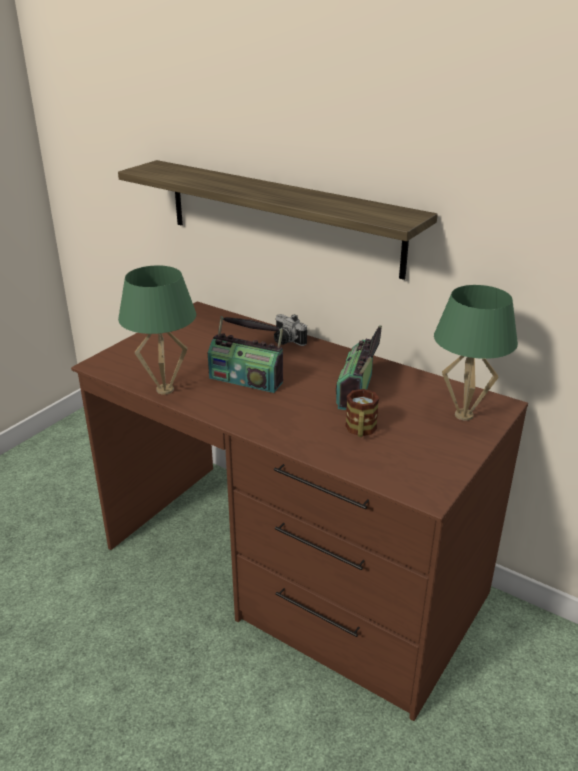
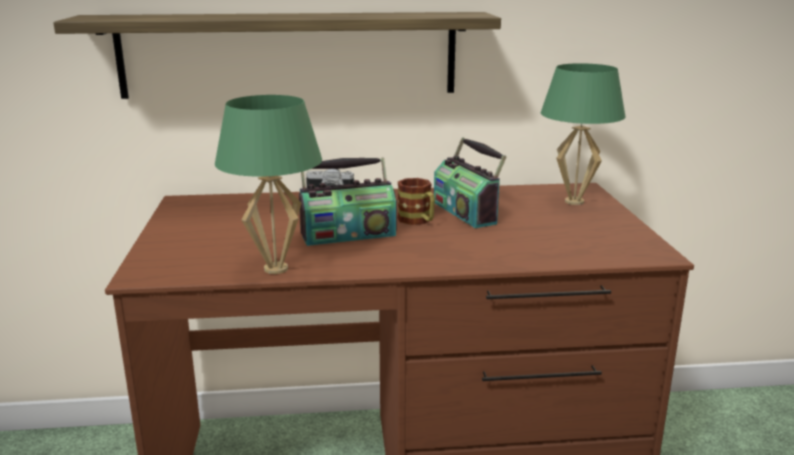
camera: 40 degrees left, 10 degrees down
(360, 431) = (524, 235): mug -> mug (418, 221)

